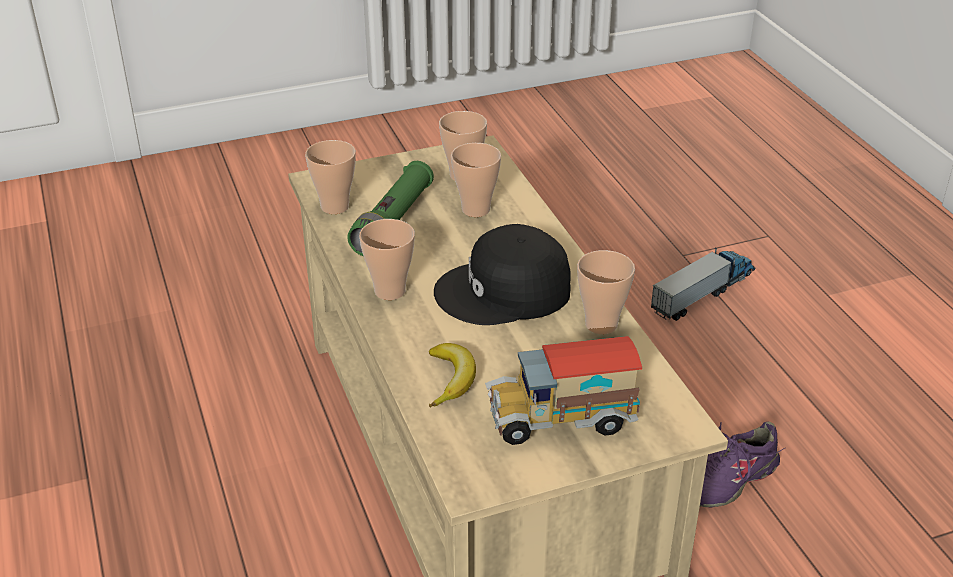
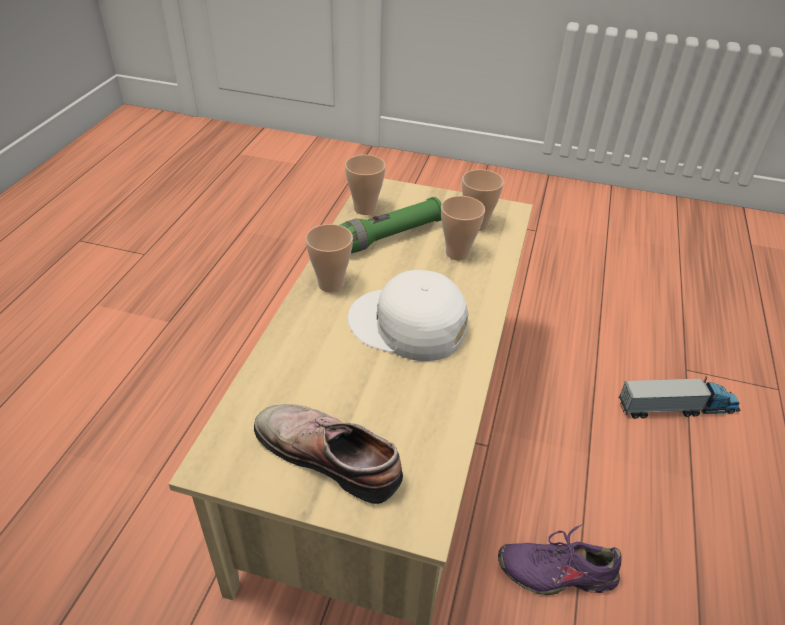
camera: 35 degrees right, 5 degrees up
(451, 379) = (293, 373): banana -> none
(504, 292) = (407, 325): black cap -> white cap
(560, 420) = (331, 454): toy truck -> shoe
(601, 324) = (451, 391): cup -> none

